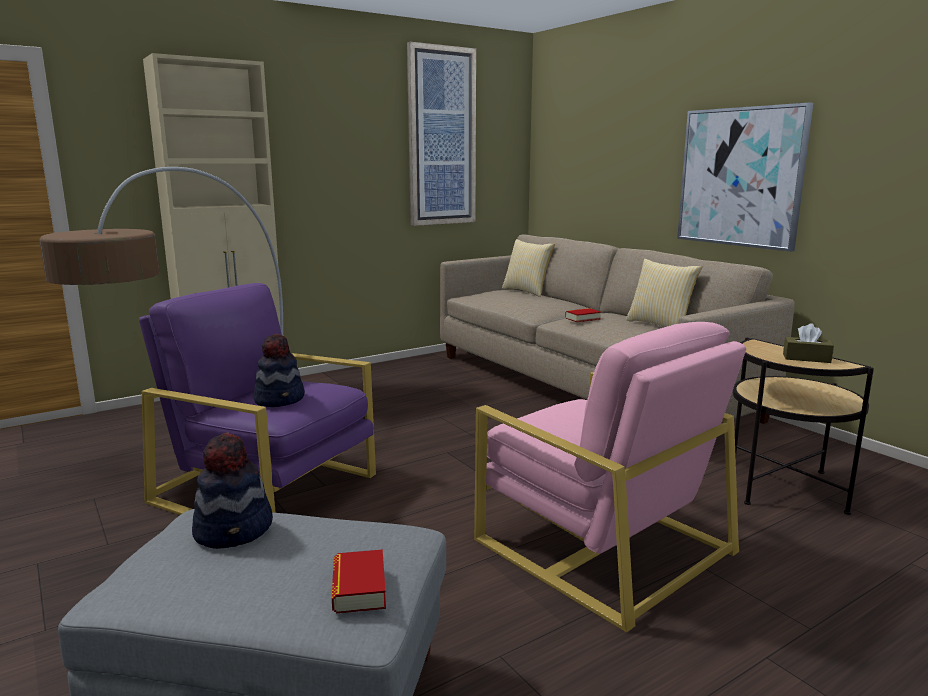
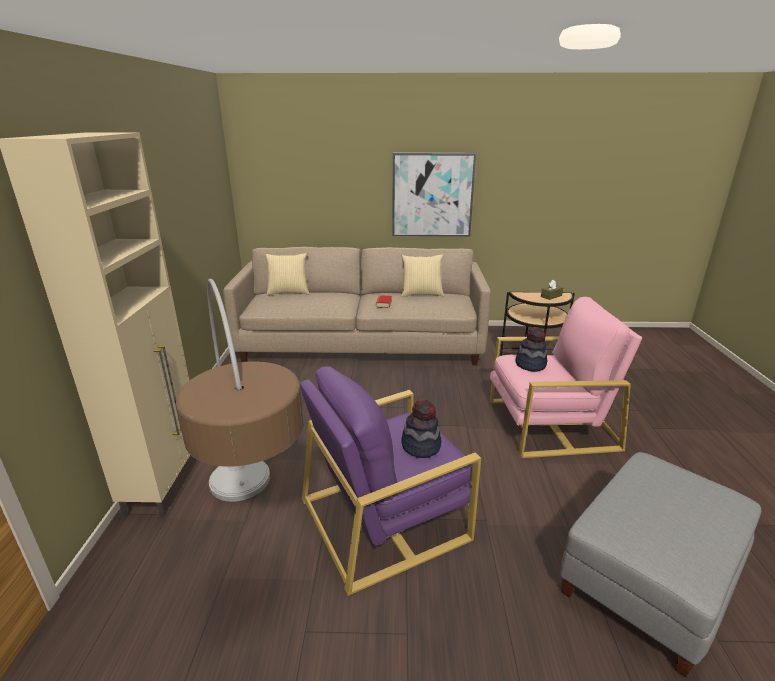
camera: 55 degrees left, 10 degrees up
(235, 530) = (636, 515): hat -> hat (530, 364)
(359, 588) = (710, 490): book -> none
(441, 137) = (196, 178): picture -> none

